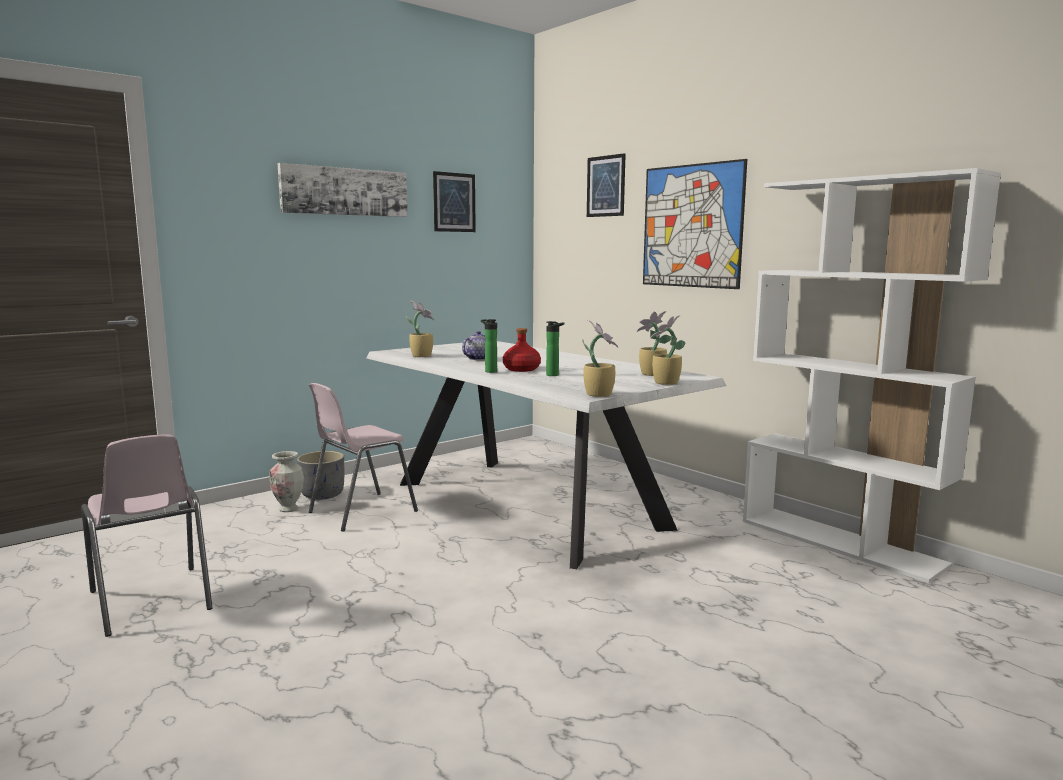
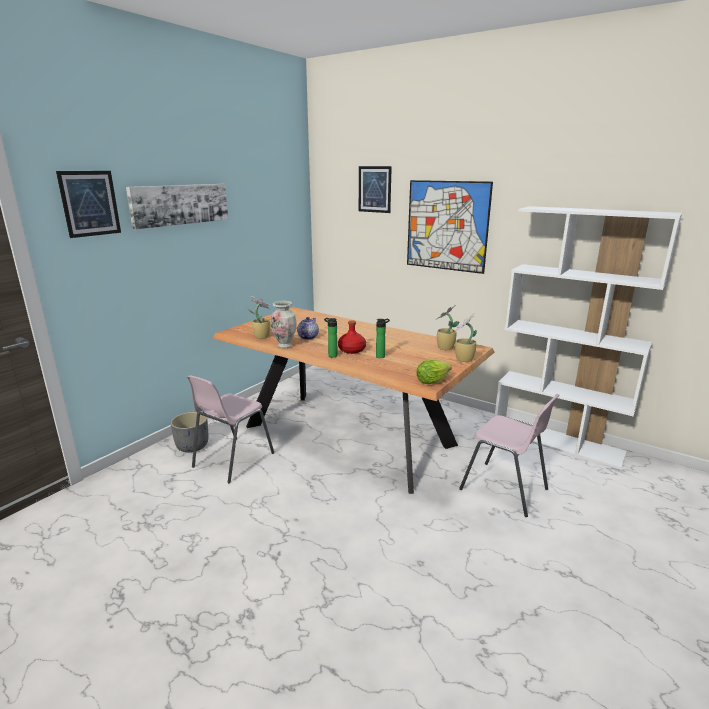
camera: 15 degrees left, 10 degrees up
(151, 601) = (113, 587): pink chair -> pink chair (504, 489)
(288, 509) = (173, 465): vase -> vase (284, 346)
(454, 202) = (258, 202): picture -> picture (90, 203)
(527, 505) = (348, 435): white dining table -> brown dining table
(598, 394) = (434, 381): potted plant -> lettuce

